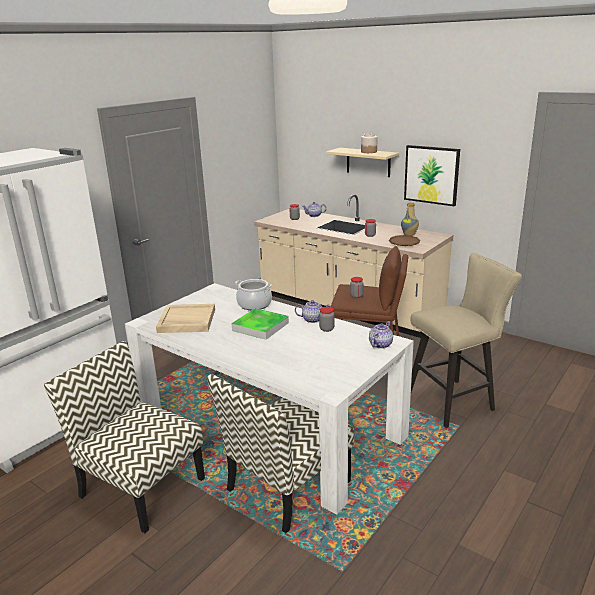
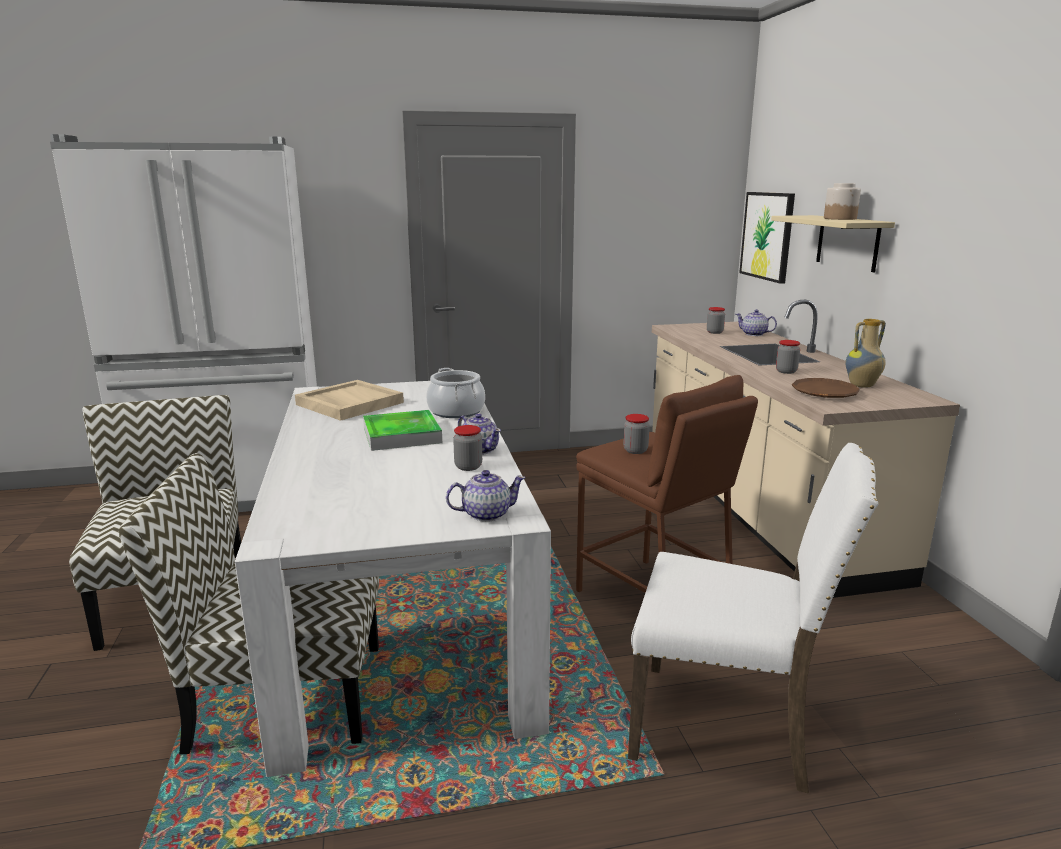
camera: 40 degrees right, 5 degrees down
(431, 175) = (942, 269): picture -> picture (767, 236)
(455, 401) = (726, 728): beige stool -> white chair

